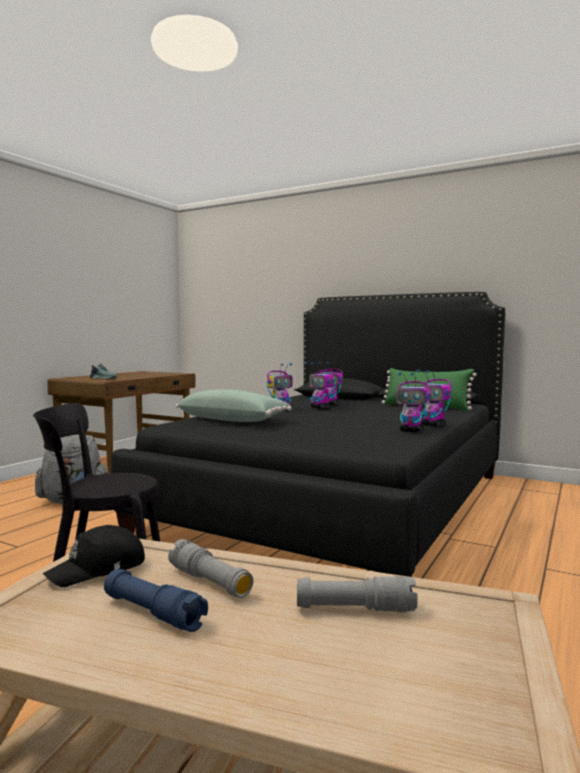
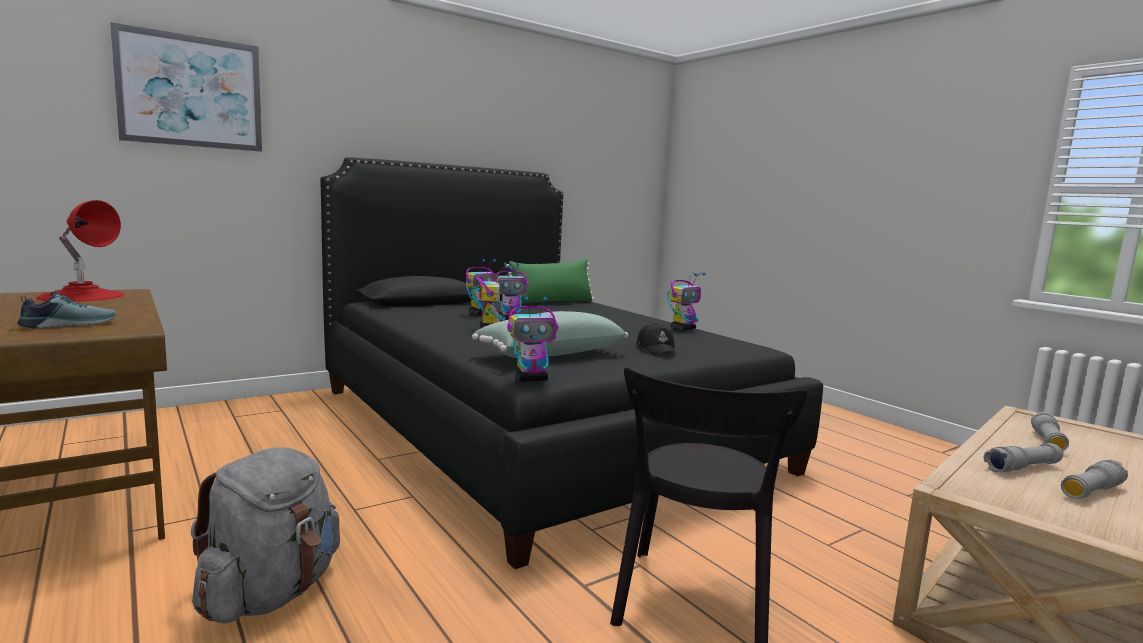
camera: 65 degrees left, 5 degrees up
(99, 569) = (1018, 499): black cap -> black cap (656, 349)
(153, 613) = (1091, 491): blue flashlight -> grey flashlight
(160, 373) = (82, 296): none -> red table lamp
(252, 272) = (191, 91): none -> picture
(433, 426) = (662, 321): toy robot -> toy robot (531, 379)

